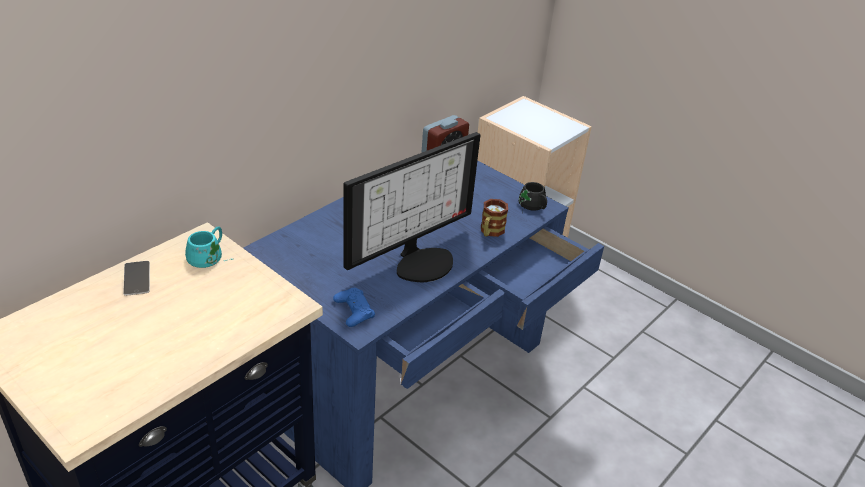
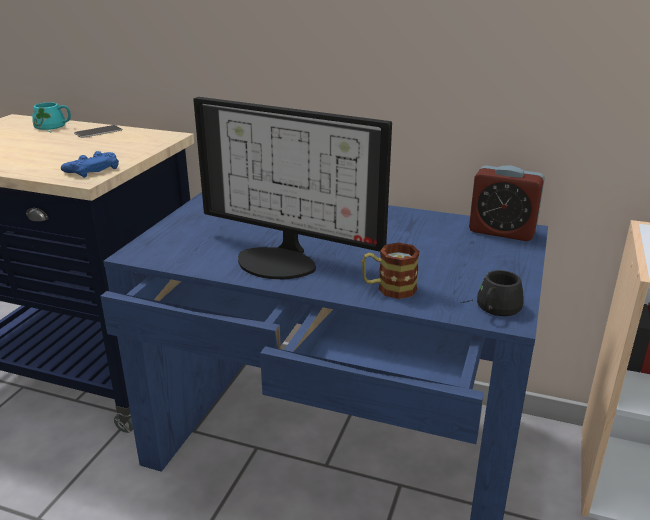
camera: 70 degrees right, 10 degrees down
(210, 256) = (142, 143): turquoise mug -> turquoise mug (52, 127)
(354, 311) = (165, 245): blue game controller -> blue game controller (92, 169)

